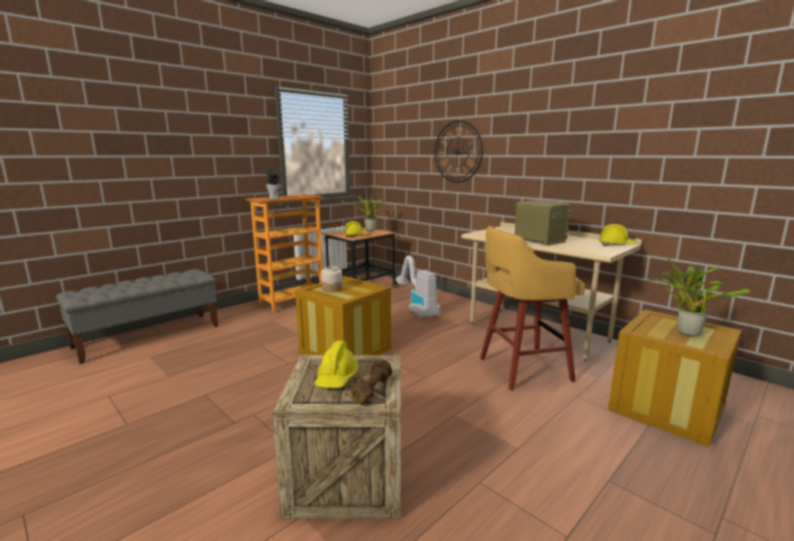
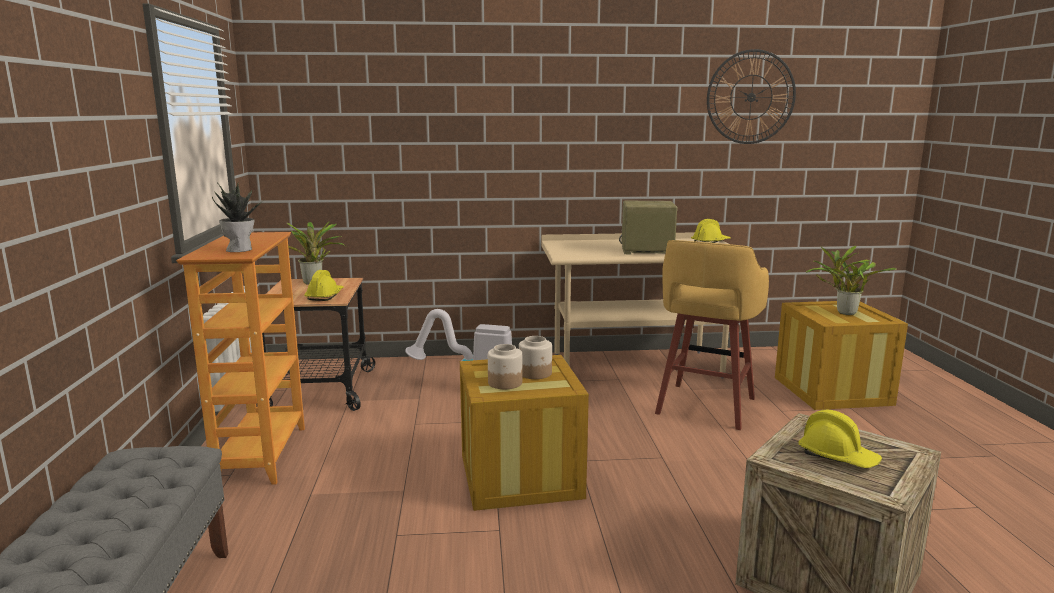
camera: 50 degrees left, 0 degrees up
(355, 290) = (535, 373): none -> jar
(372, 390) = (881, 449): brown dumbbell -> none
(457, 152) = (456, 137): wall clock -> wall clock (751, 97)

